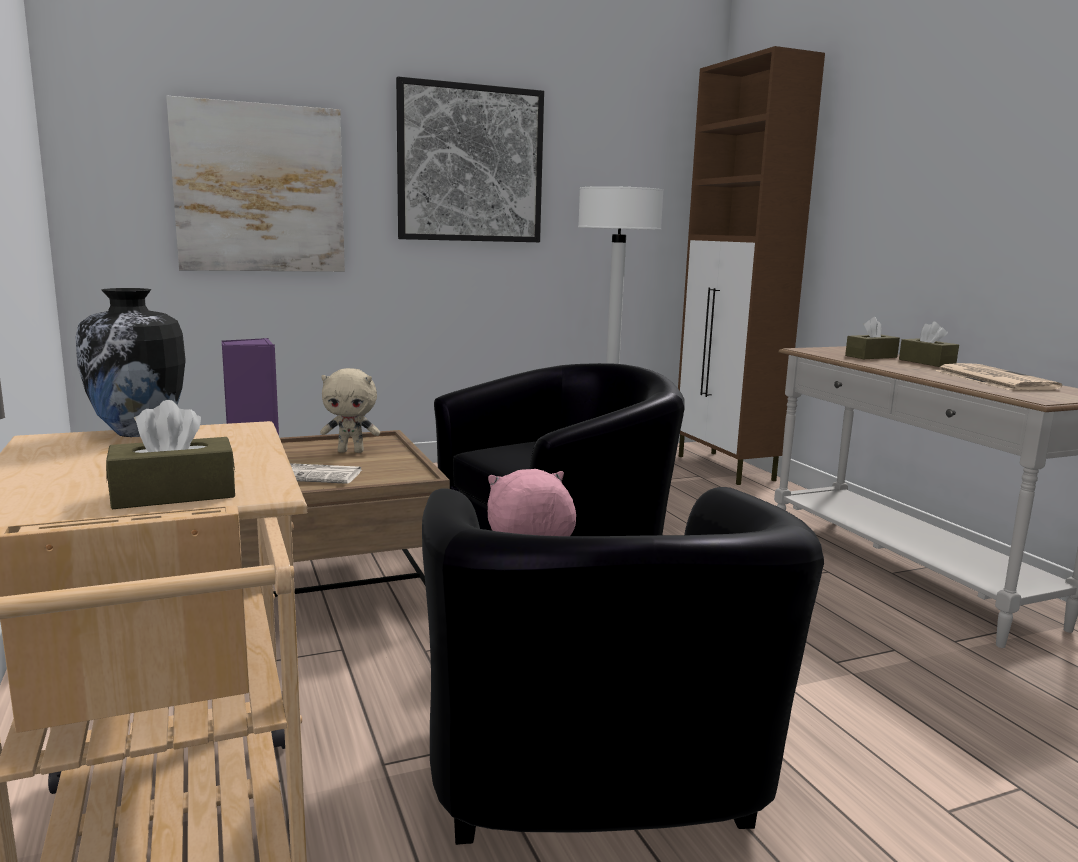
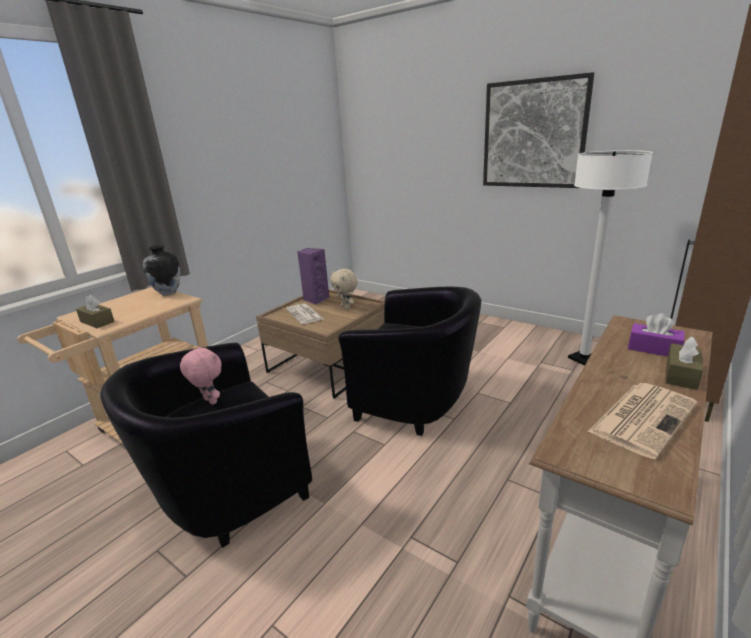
camera: 60 degrees right, 10 degrees up
(260, 189) = (418, 158): picture -> none
(871, 356) = (653, 349): brown tissue box -> purple tissue box

